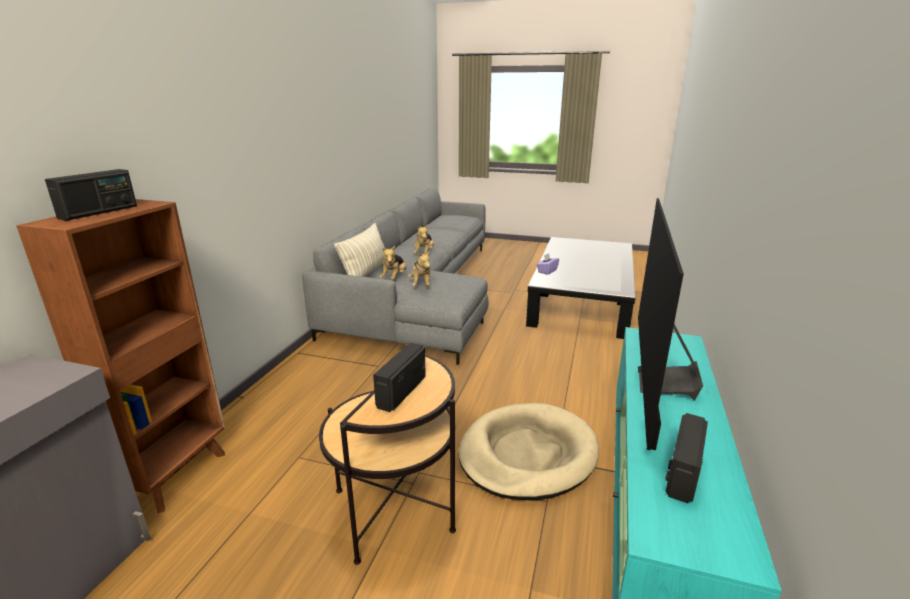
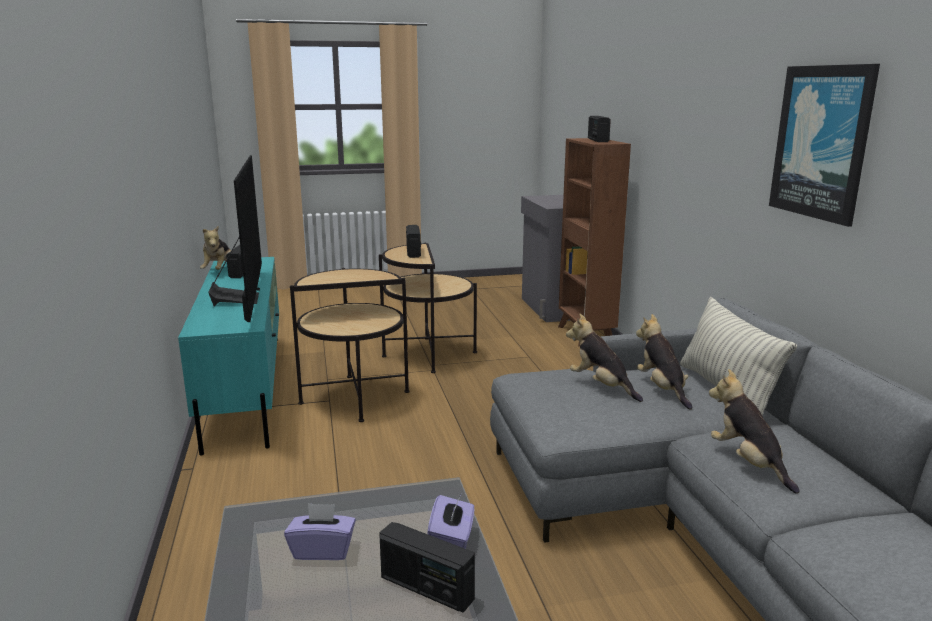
camera: 150 degrees right, 5 degrees down
(315, 136) = (822, 142): none -> picture
(527, 454) = (354, 397): beige dog bed -> side table
(562, 265) = (426, 588): none -> radio
(594, 278) = (322, 550): none -> purple tissue box
(732, 499) = (219, 270): none -> plush toy

